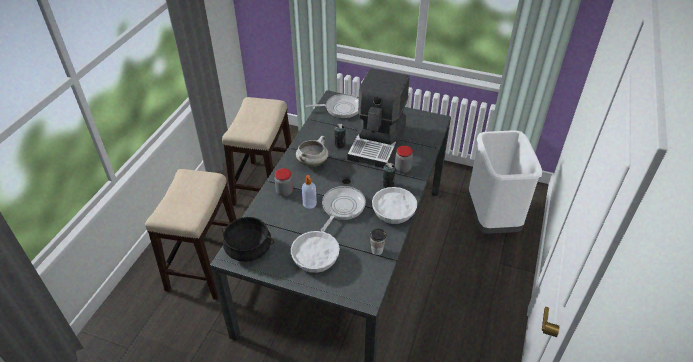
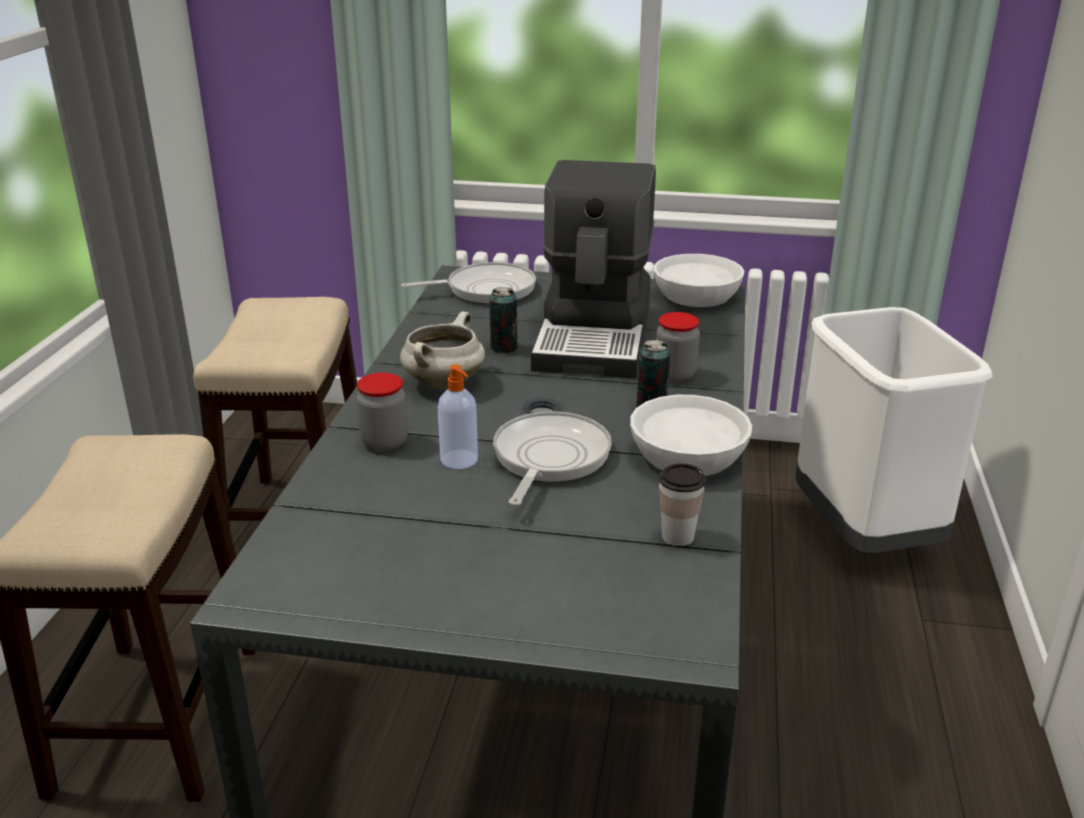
camera: 10 degrees left, 15 degrees down
(249, 248) = (306, 571): black cooking pot -> none
(316, 258) = (512, 572): white bowl -> white bowl (697, 295)

